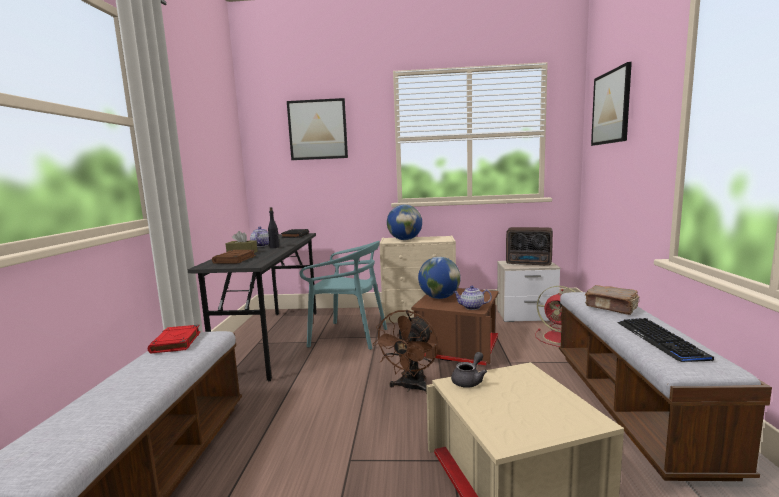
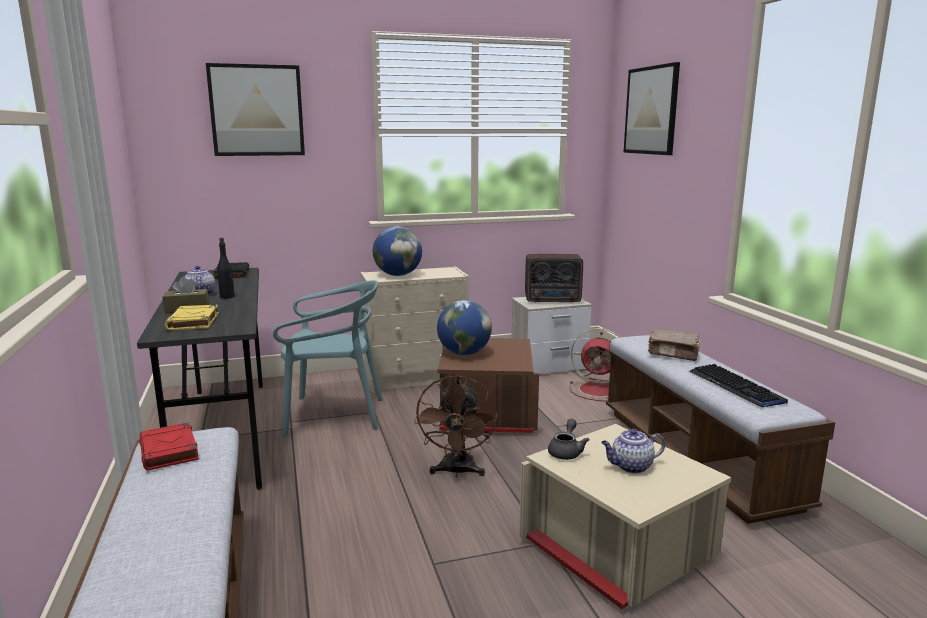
camera: 20 degrees left, 5 degrees up
(235, 260) = (193, 322): brown book -> yellow book
(471, 307) = (512, 364): teapot -> teapot (631, 467)

